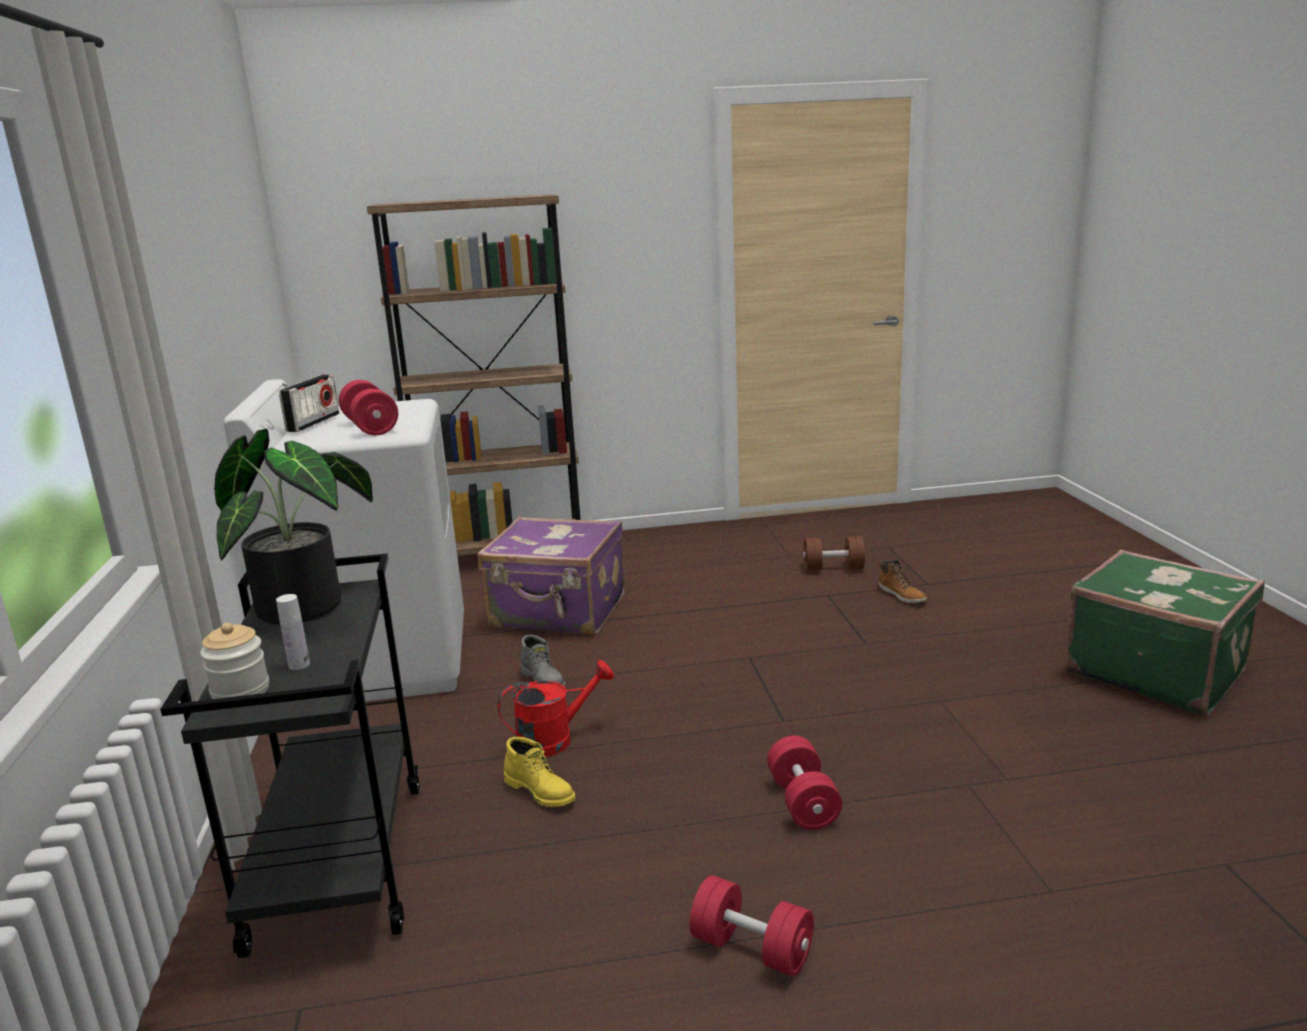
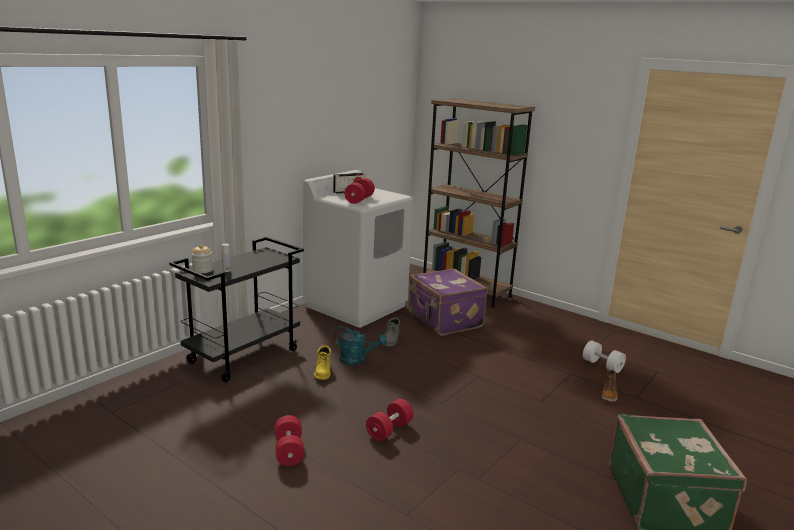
camera: 45 degrees right, 0 degrees up
(311, 606) = (265, 256): potted plant -> none
(554, 739) = (357, 360): red watering can -> turquoise watering can
(833, 568) = (602, 365): brown dumbbell -> white dumbbell

